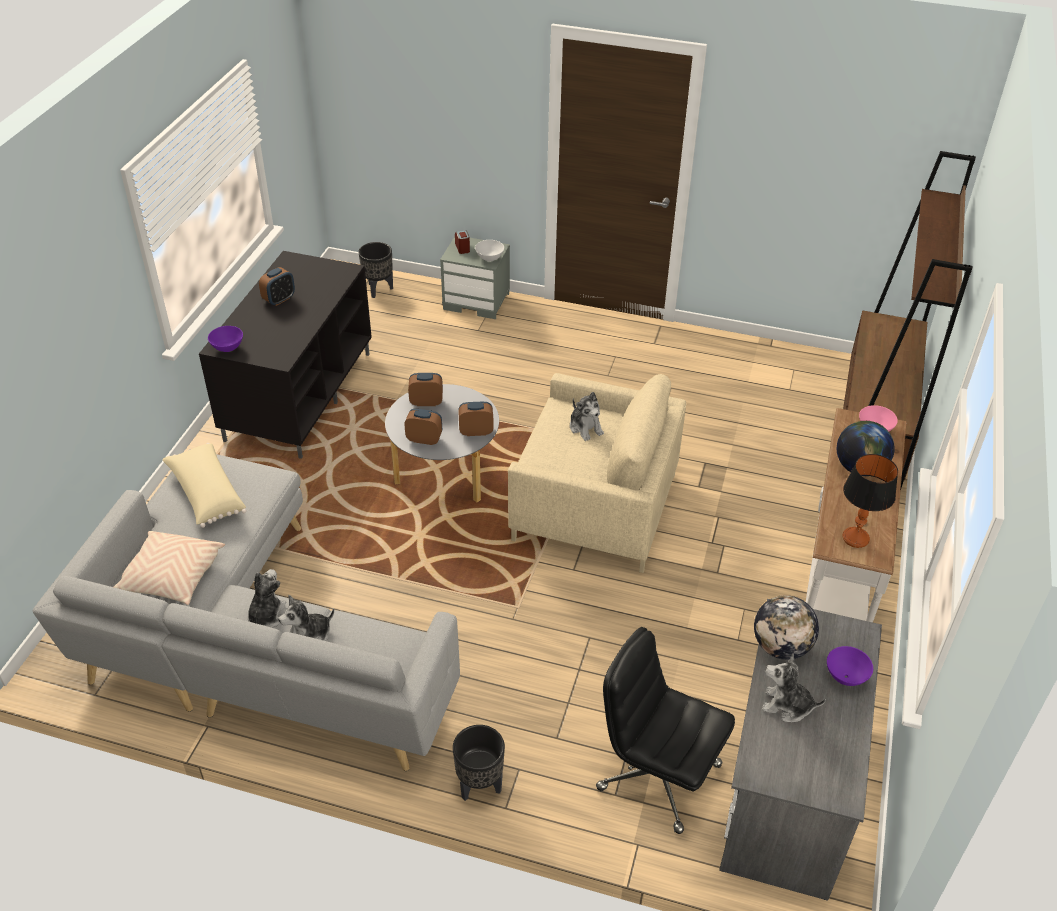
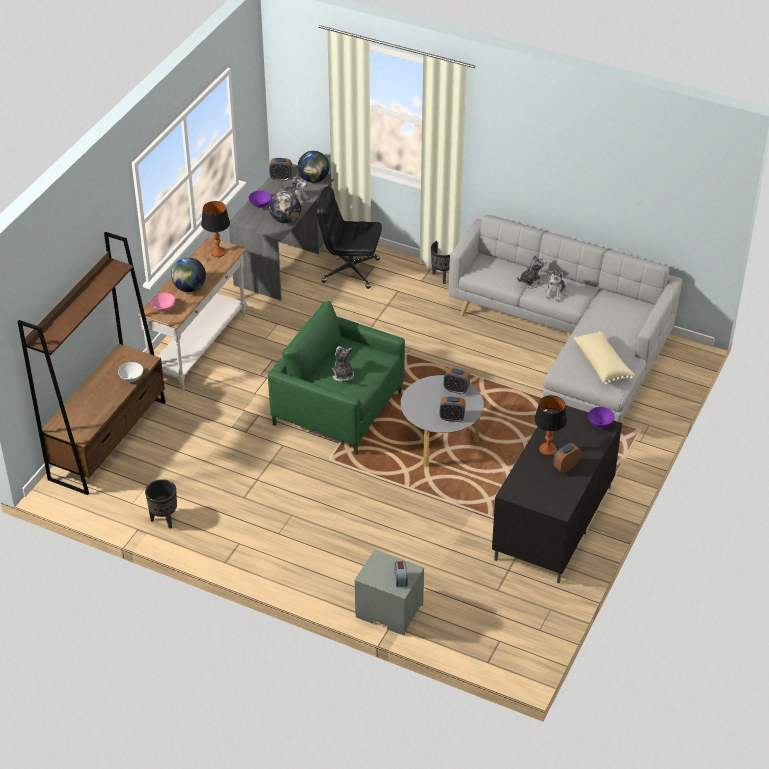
camera: 170 degrees left, 0 degrees up
(172, 577) = (614, 318): beige pillow -> none
(300, 315) = (547, 449): none -> table lamp
(379, 290) = (483, 637): black planter -> black planter (164, 519)
(476, 431) = (419, 392): alarm clock -> alarm clock (281, 178)
(489, 259) = (377, 562): white bowl -> white bowl (132, 379)
(594, 508) = (338, 408): beige armchair -> green armchair
(657, 776) = (349, 271): black office chair -> black office chair turned 150 degrees clockwise
(773, 767) = (314, 179): none -> globe

